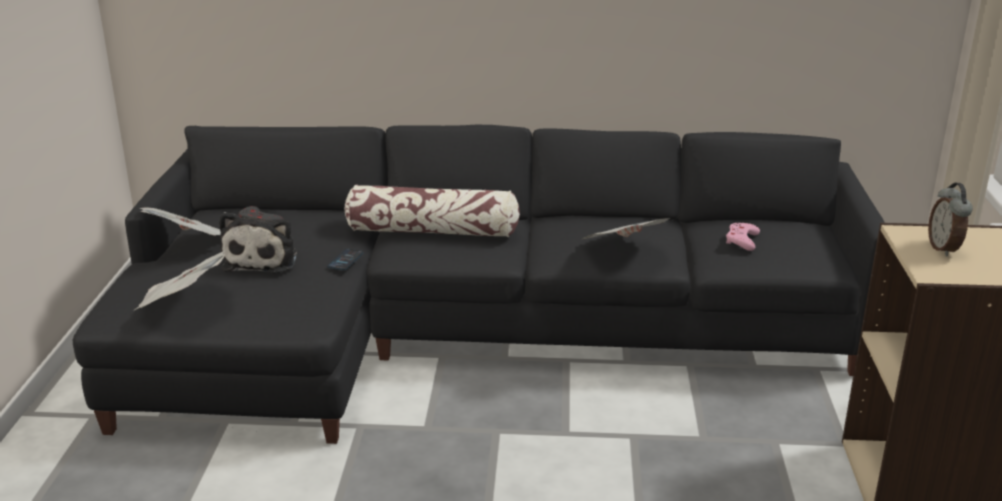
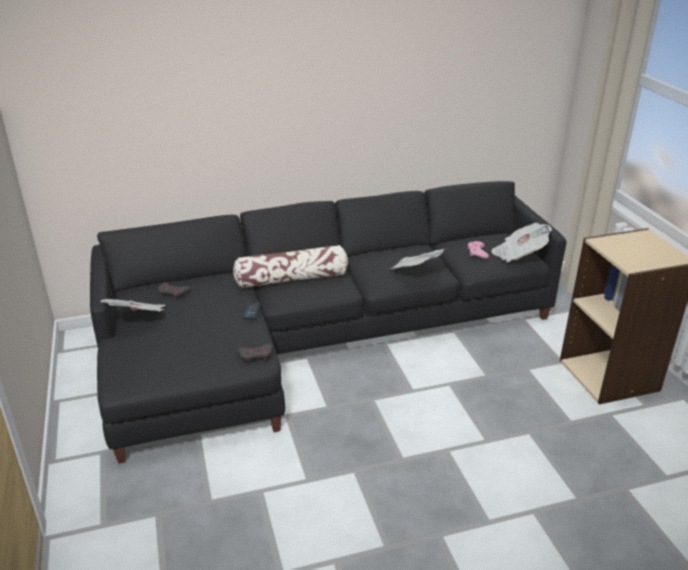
camera: 20 degrees left, 5 degrees up
(183, 303) = (168, 364): newspaper -> newspaper (519, 255)
(263, 259) = (197, 321): plush toy -> none
(306, 315) = (255, 355): none -> grey game controller
(944, 249) = (626, 249): alarm clock -> none

